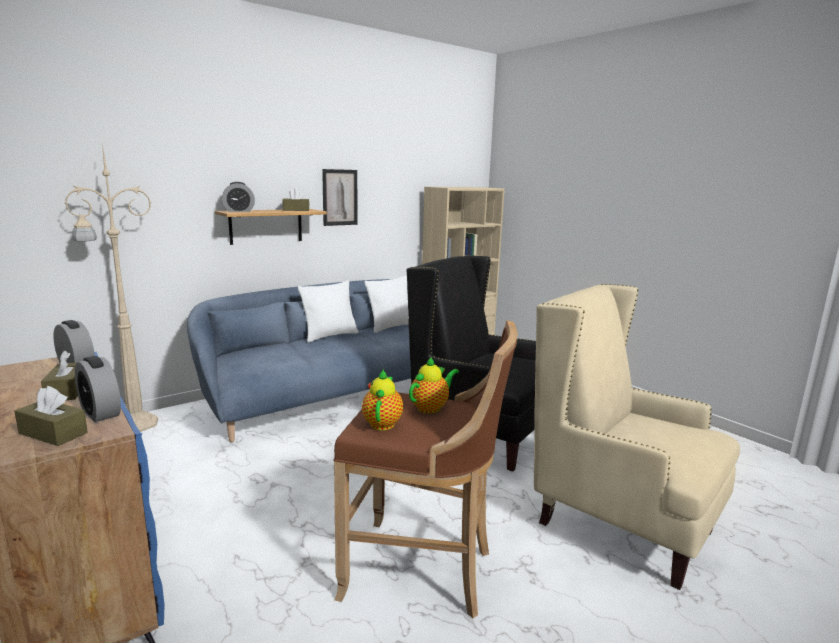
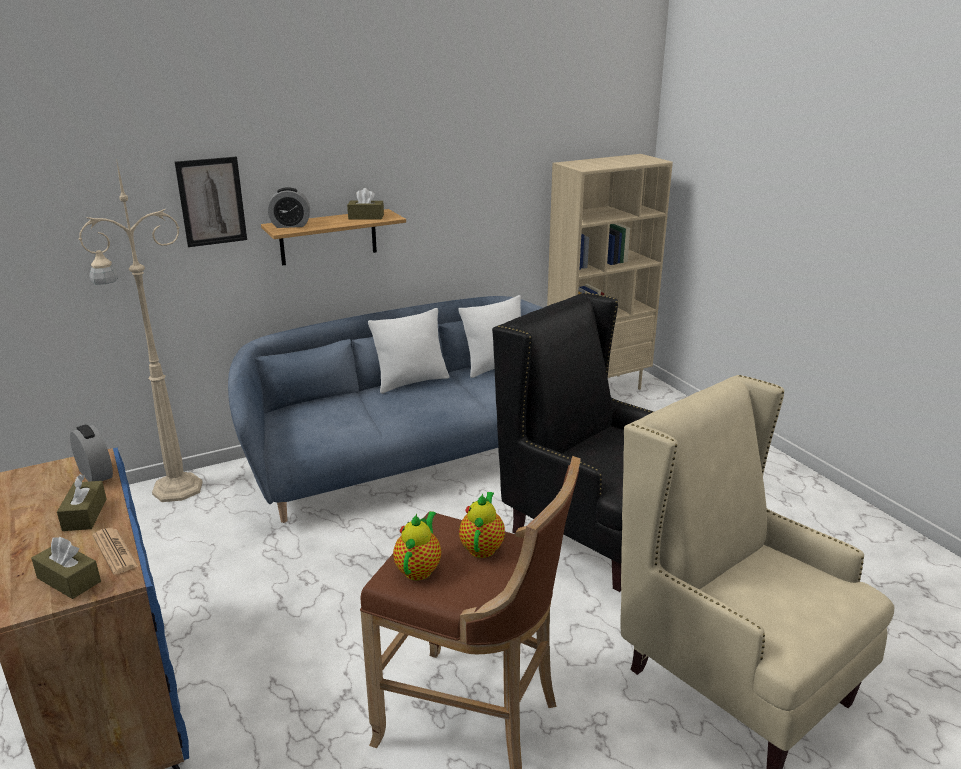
camera: 10 degrees right, 10 degrees up
(100, 412) = (115, 551): alarm clock -> newspaper
(340, 197) = (428, 189): picture -> picture (211, 201)
(431, 407) = (482, 547): teapot -> teapot turned 45 degrees counterclockwise

